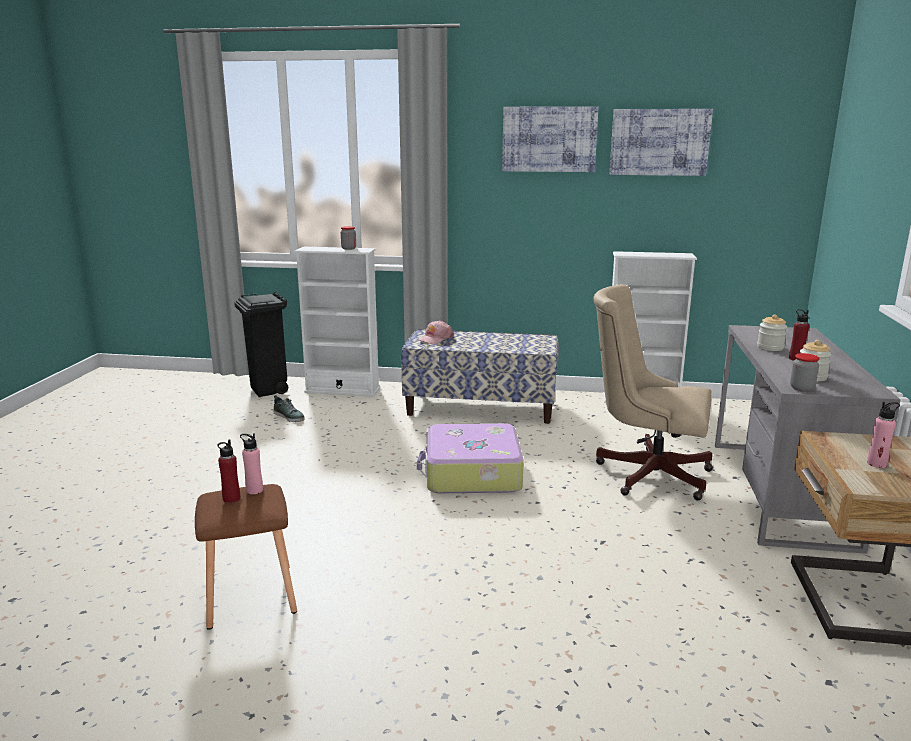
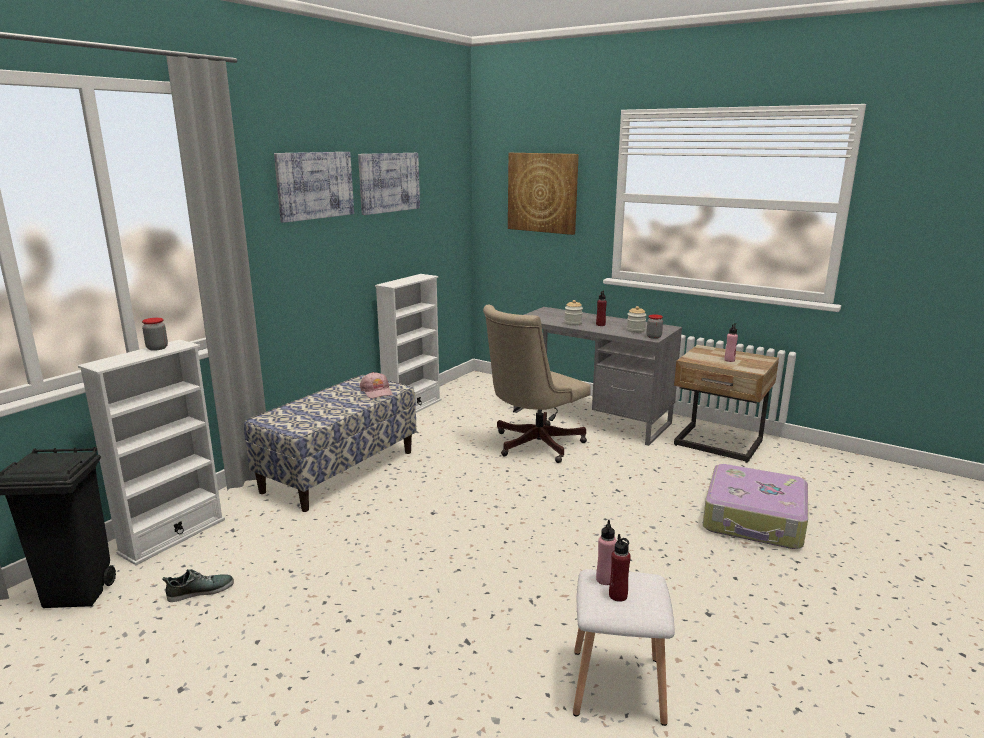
camera: 65 degrees left, 0 degrees up
(249, 596) = (618, 687): brown stool -> white stool
(435, 339) = (294, 418): pink cap -> pink cap (376, 391)
(471, 473) = (470, 511): suitcase -> suitcase (754, 520)
(870, 167) = (542, 193): none -> picture

